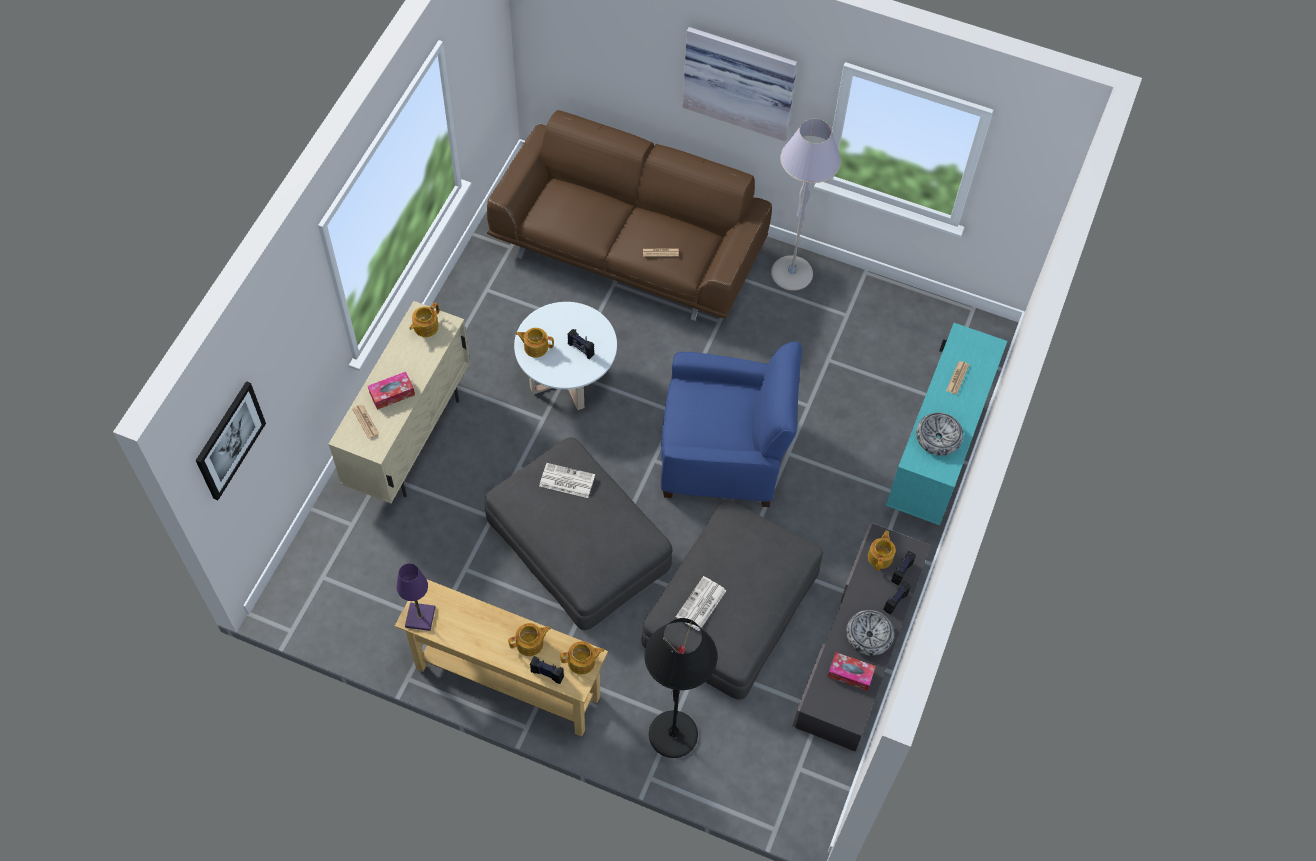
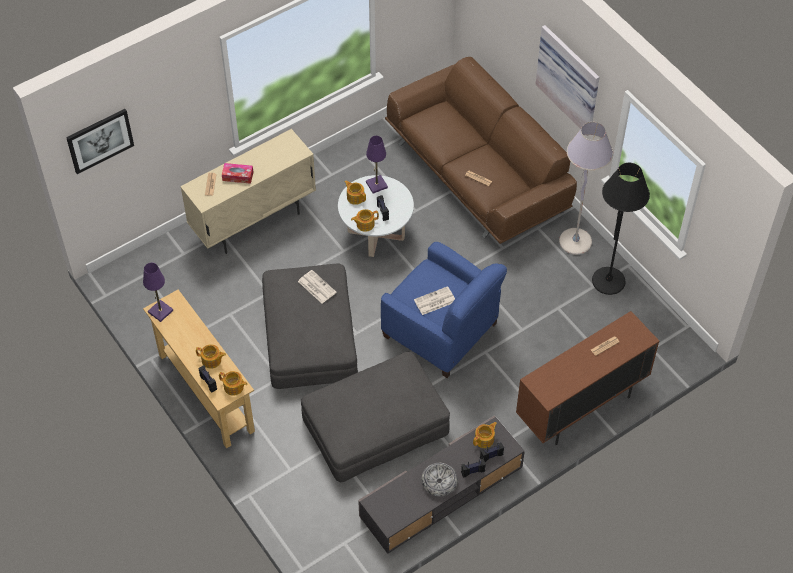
camera: 35 degrees right, 5 degrees down
(425, 327) = (286, 147): teapot -> teapot (365, 224)
(549, 319) = (376, 185): none -> purple table lamp
(673, 735) = (282, 479): black floor lamp -> black floor lamp (608, 281)
(701, 604) = (343, 403): newspaper -> newspaper (434, 301)
(850, 674) = (409, 498): tissue box -> none
(933, 461) = (580, 408): turquoise cabinet -> brown cabinet
(938, 437) = (561, 375): bowl -> none

